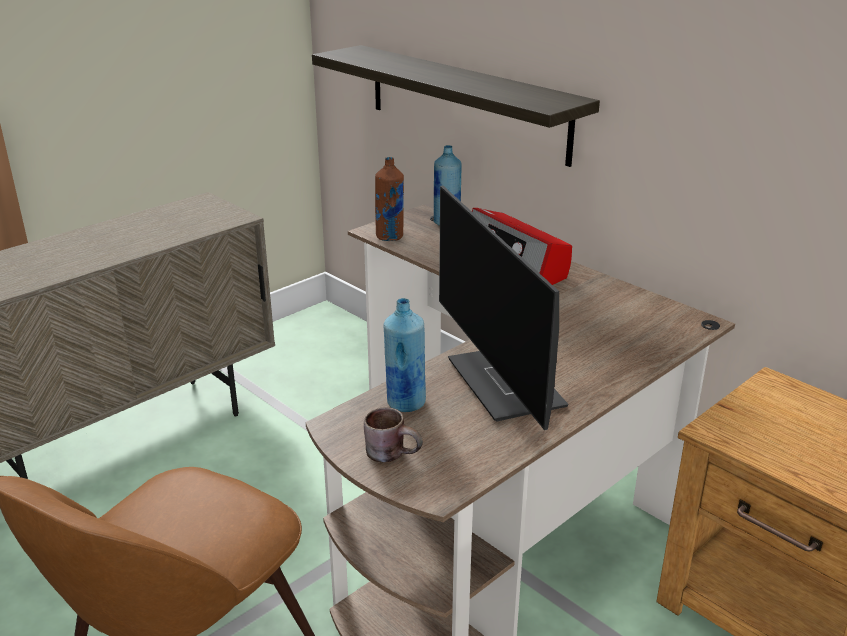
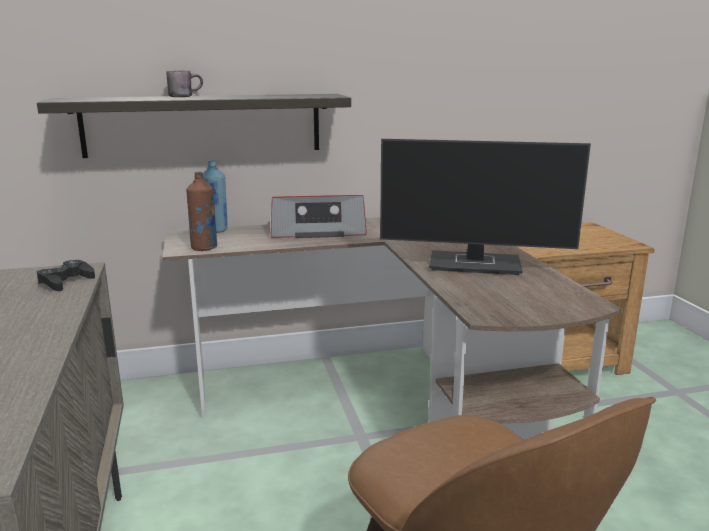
camera: 60 degrees left, 10 degrees down
(206, 224) = (66, 282): none -> black game controller
(394, 452) = (537, 306): brown mug -> brown mug (184, 96)
(405, 403) = (473, 291): blue bottle -> none

